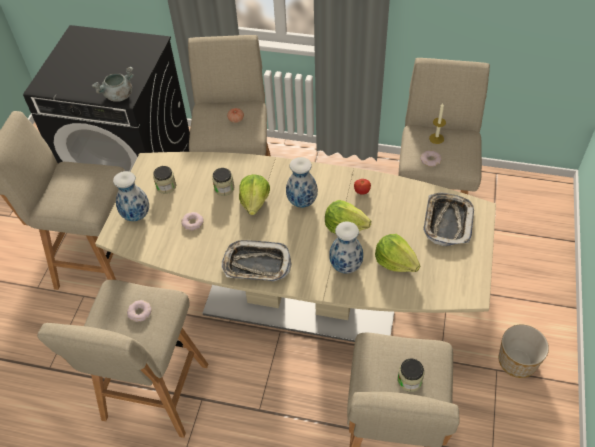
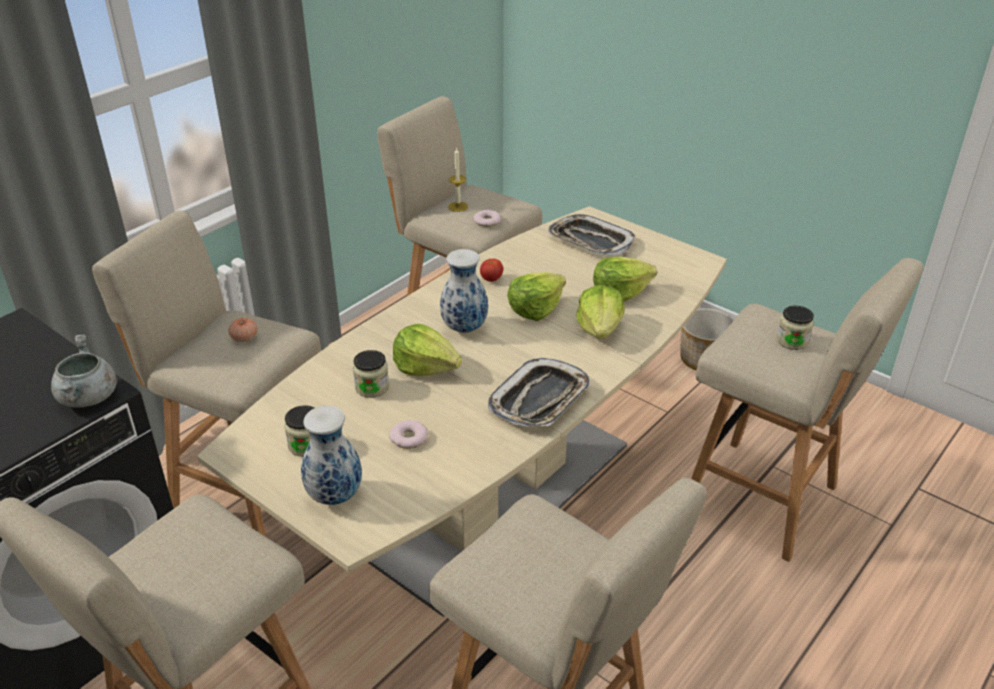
camera: 65 degrees left, 15 degrees down
(139, 312) = (538, 549): donut -> none
(346, 266) = (600, 328): vase -> lettuce

